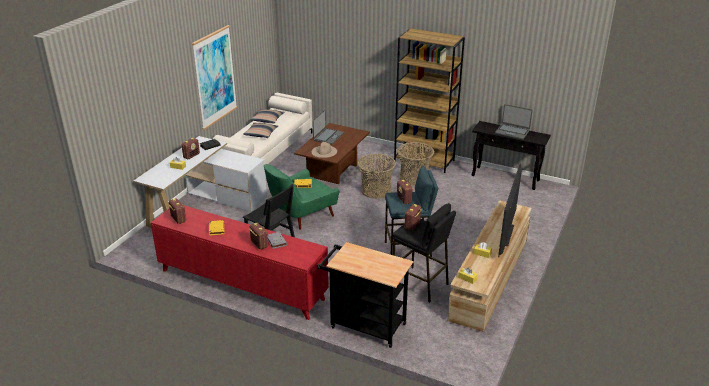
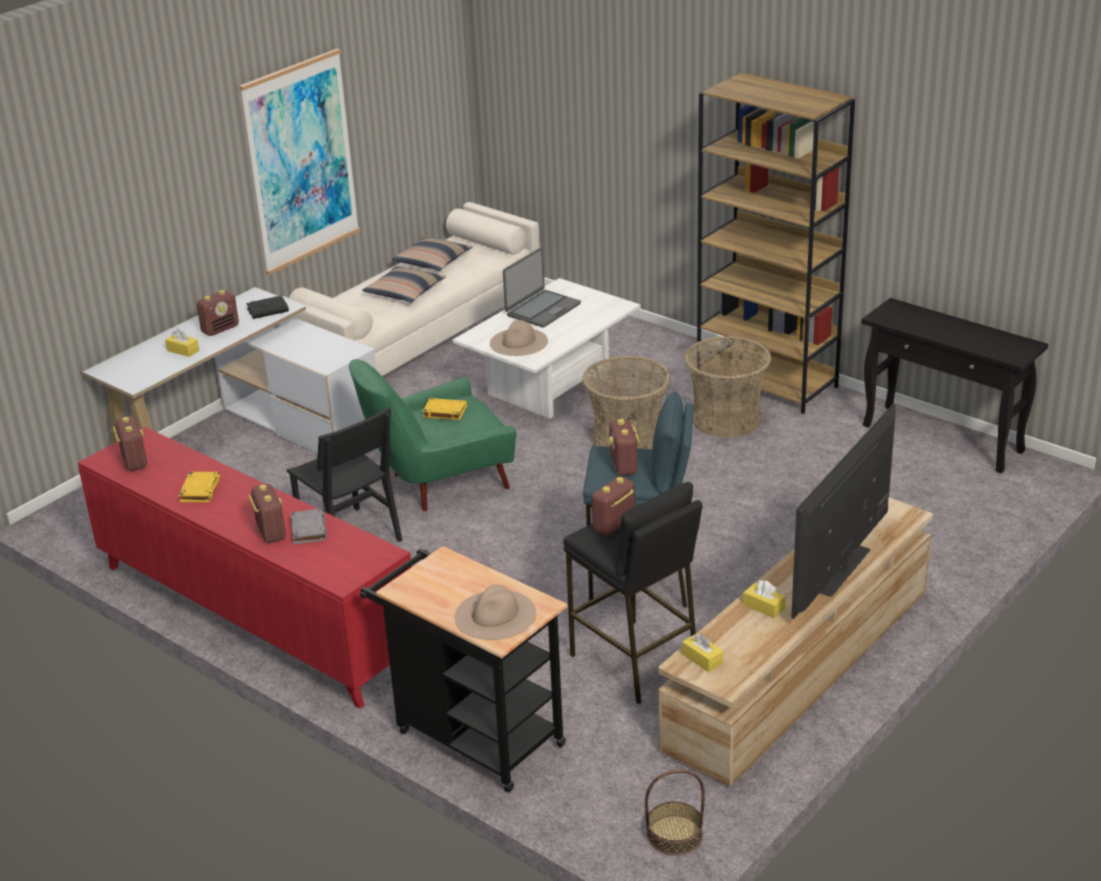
camera: 15 degrees right, 0 degrees up
(333, 171) = (550, 388): brown coffee table -> white coffee table
(384, 269) = (495, 615): none -> beige hat
(469, 356) = (674, 835): none -> basket
(512, 132) = (956, 330): laptop -> none

